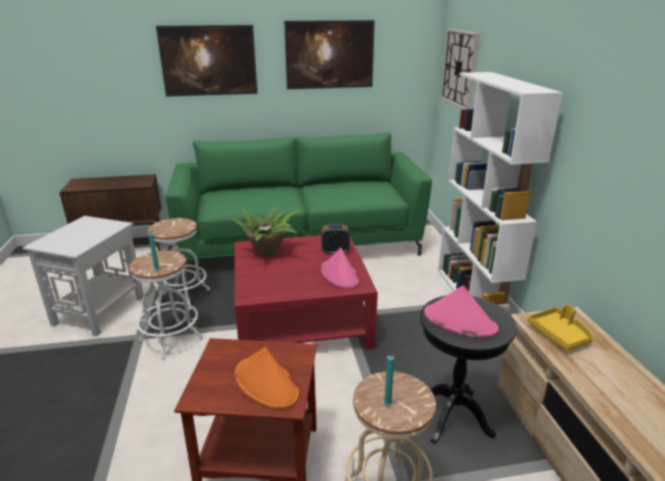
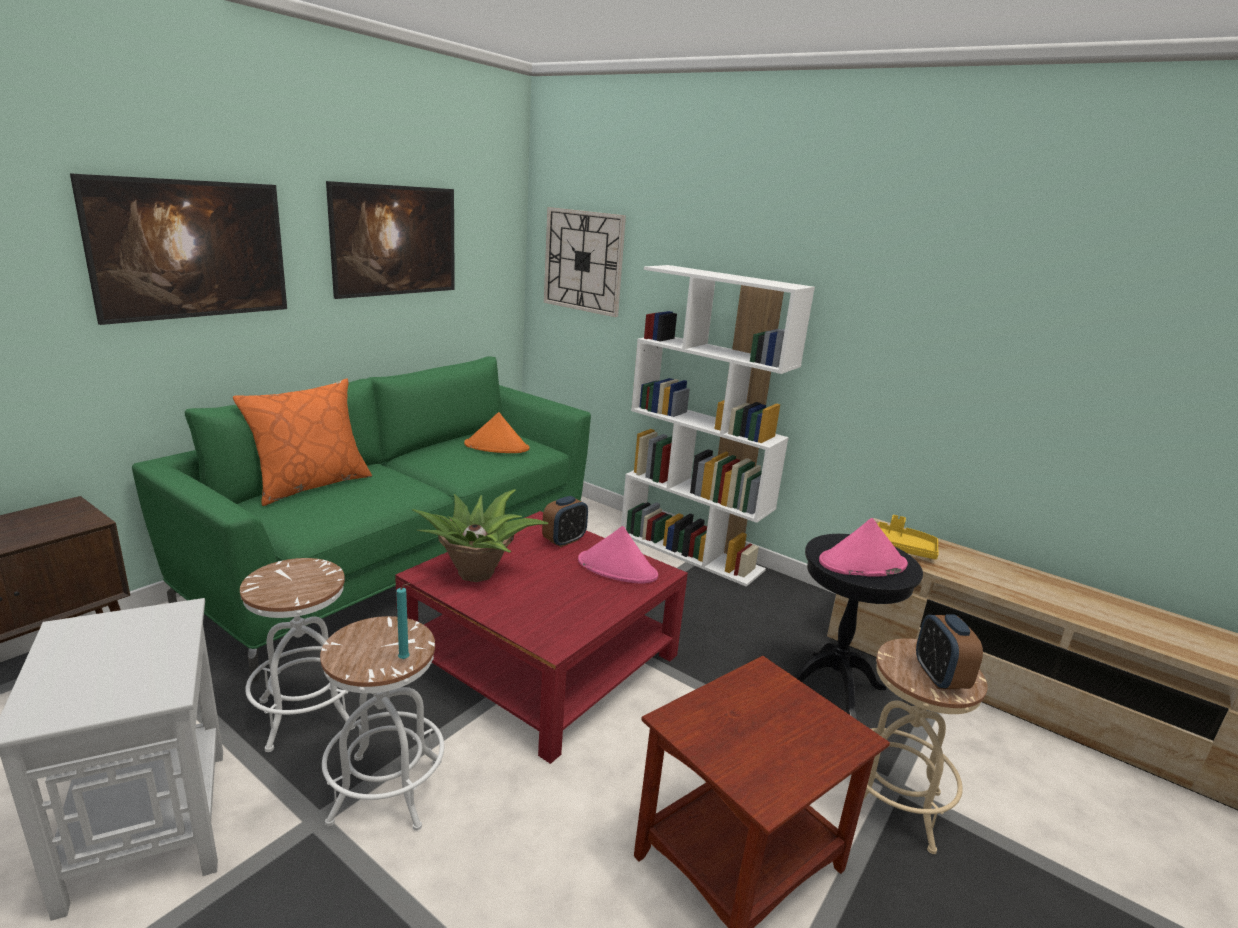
camera: 45 degrees left, 5 degrees down
(246, 189) = (311, 485): none -> orange pillow
(266, 384) = (800, 730): orange hat -> orange hat (497, 447)
(388, 405) = (939, 677): turquoise candle -> alarm clock

